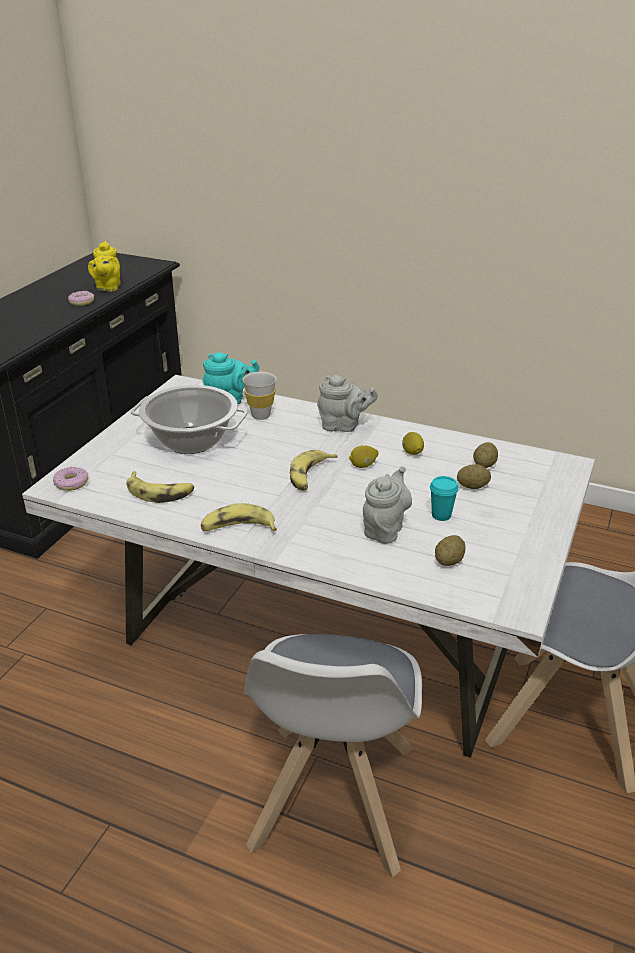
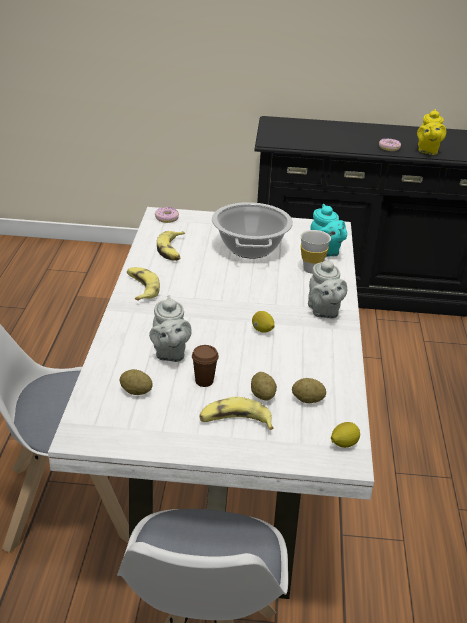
camera: 70 degrees right, 0 degrees up
(107, 287) = (427, 151): yellow teapot -> yellow teapot turned 60 degrees counterclockwise
(310, 476) = (230, 307): banana -> banana (235, 422)
(385, 529) = (169, 353): grey teapot -> grey teapot turned 75 degrees clockwise
(412, 453) = (302, 354): lemon -> lemon (343, 444)
(441, 515) = (204, 381): turquoise cup -> brown cup

